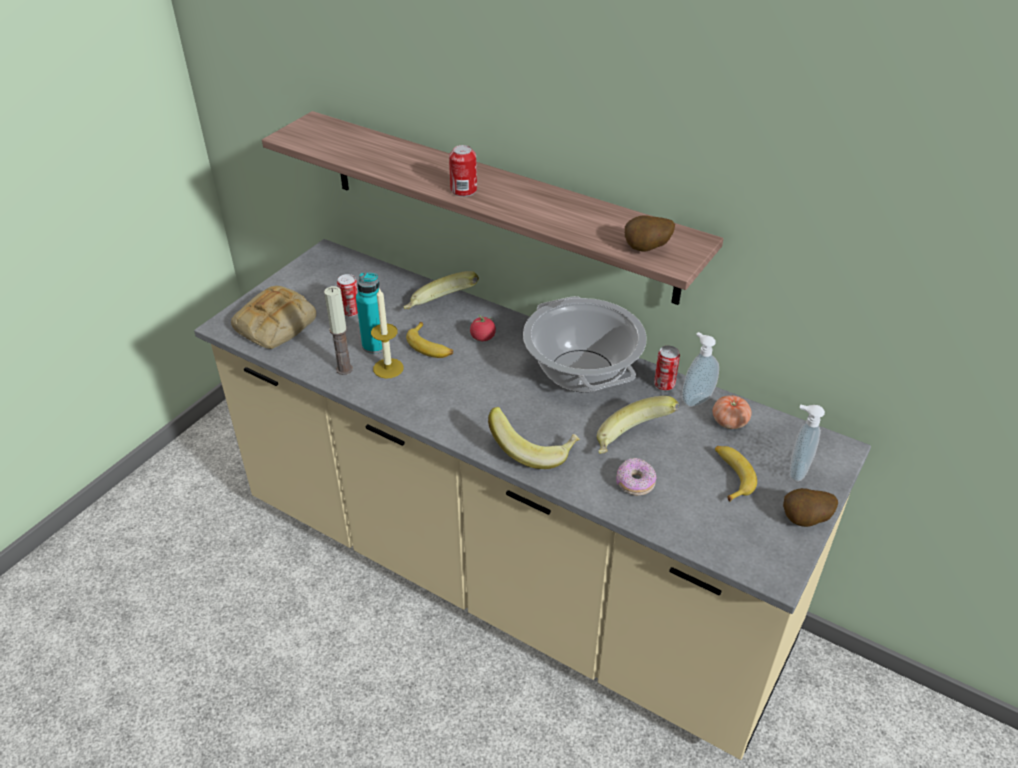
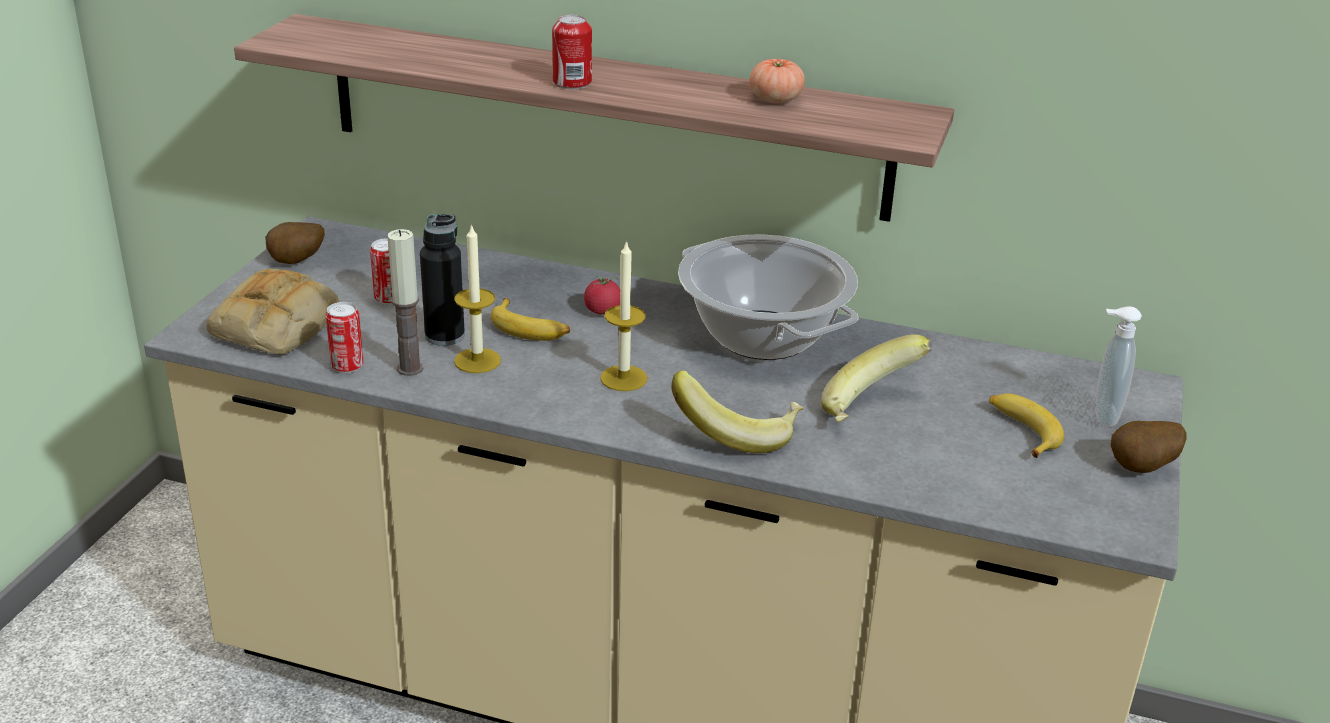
camera: 15 degrees left, 10 degrees down
(375, 346) = (445, 336): turquoise bottle -> black bottle
(441, 308) = (525, 283): banana -> none
(476, 394) = (623, 378): none -> candle
(635, 483) = (897, 455): donut -> none
(646, 250) = (862, 126): potato -> potato (296, 263)
(664, 385) = (883, 339): can -> can (347, 366)
(695, 399) = (933, 351): soap dispenser -> none
(729, 422) = (990, 371): tomato -> tomato (775, 99)

